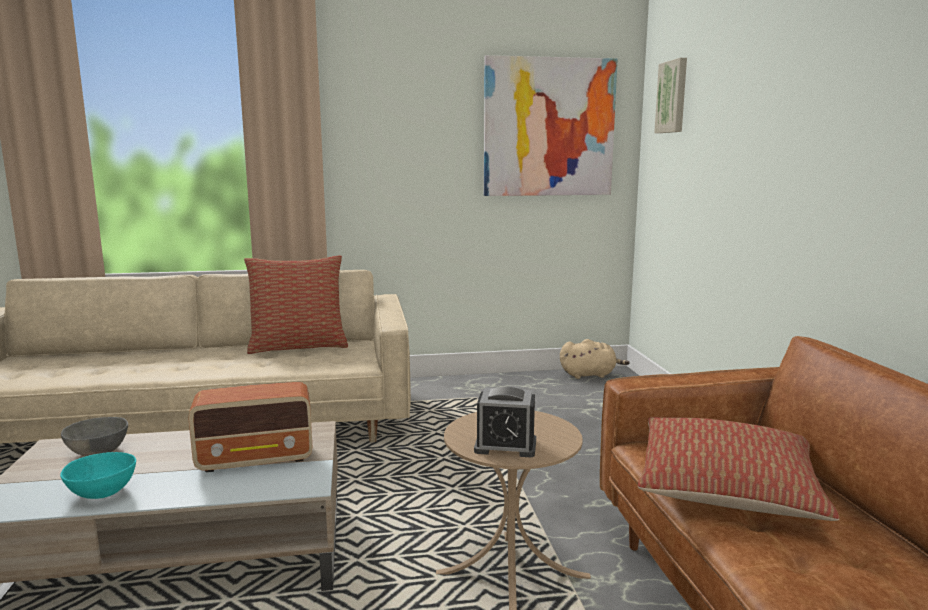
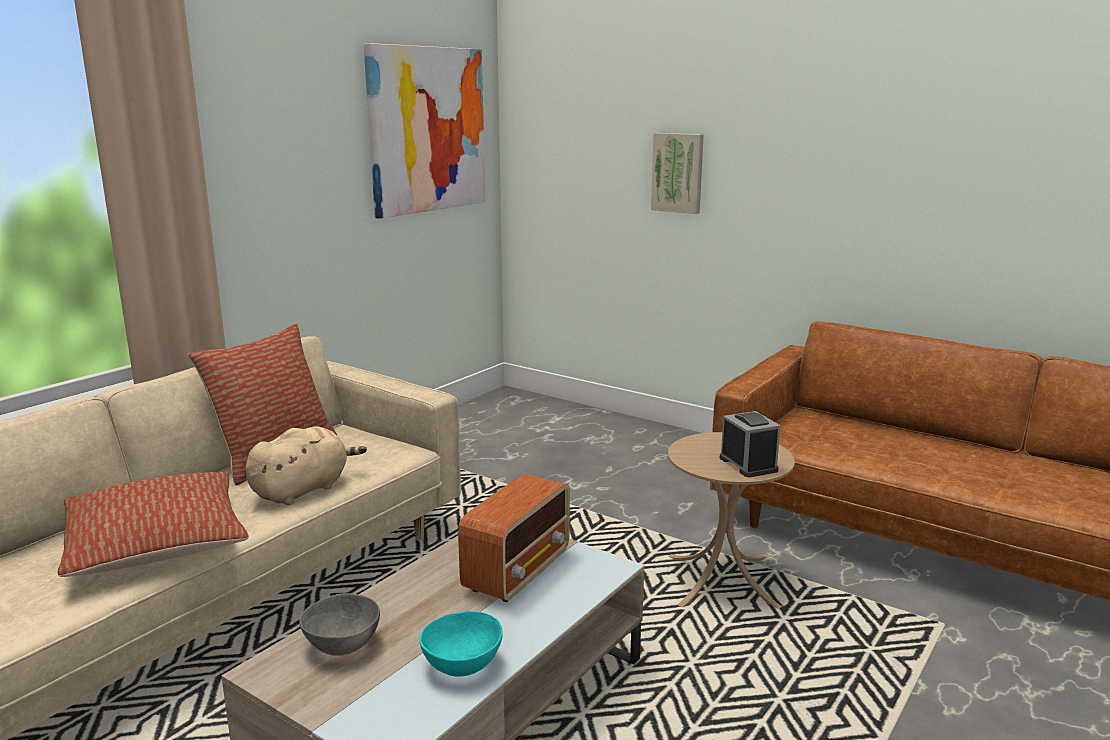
camera: 45 degrees left, 5 degrees up
(505, 446) = (748, 464): alarm clock -> alarm clock turned 75 degrees counterclockwise
(590, 375) = (490, 404): beige plush toy -> beige plush toy (303, 490)
(673, 97) = (559, 98): picture -> picture (678, 172)
(726, 489) = (853, 446): pillow -> pillow (157, 545)

